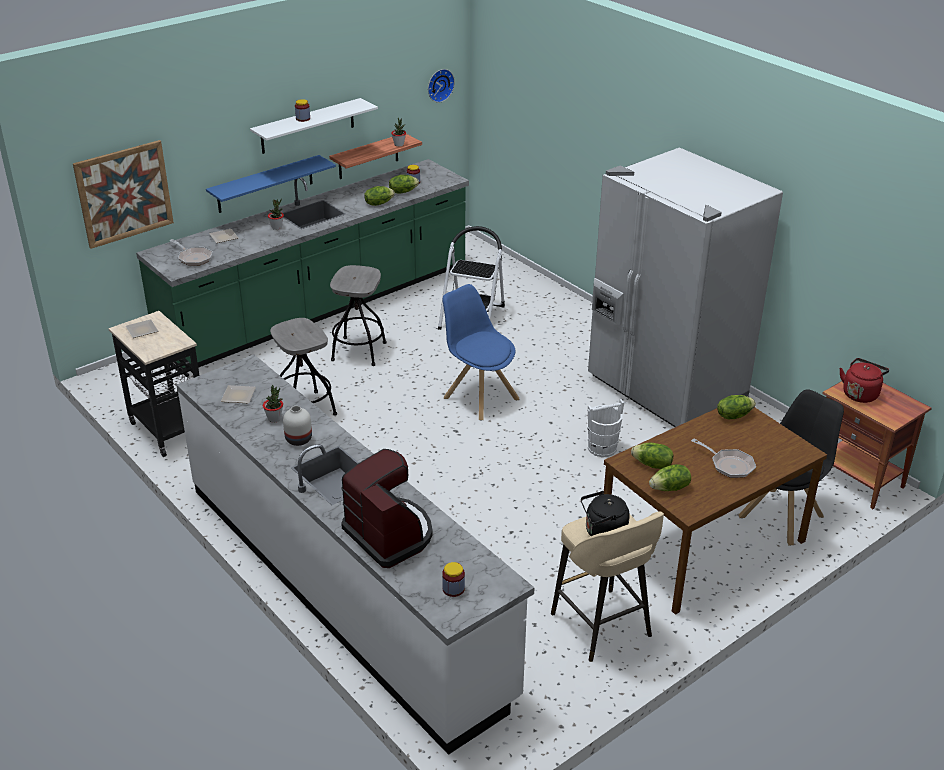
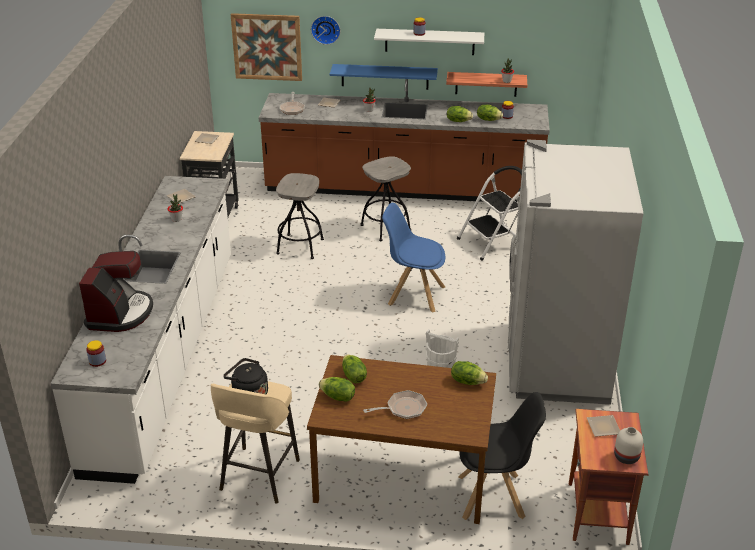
camera: 45 degrees right, 0 degrees up
(298, 439) = (168, 237): white vase -> white vase (626, 456)
(319, 309) = (403, 189): green counter -> brown counter
(439, 85) = (569, 43): wall clock -> wall clock (326, 29)
(478, 397) = (413, 295): blue chair -> blue chair turned 75 degrees counterclockwise
(729, 465) = (403, 408): frying pan -> frying pan turned 105 degrees counterclockwise
(860, 393) = (604, 428): red kettle -> plate

